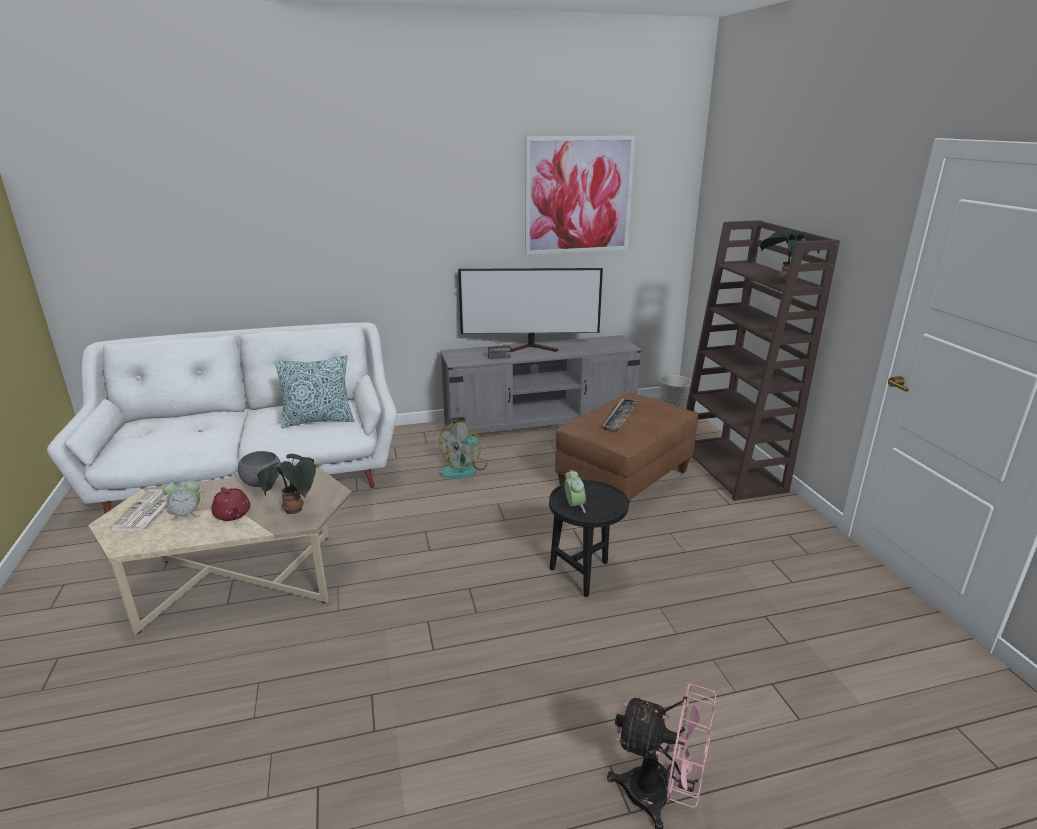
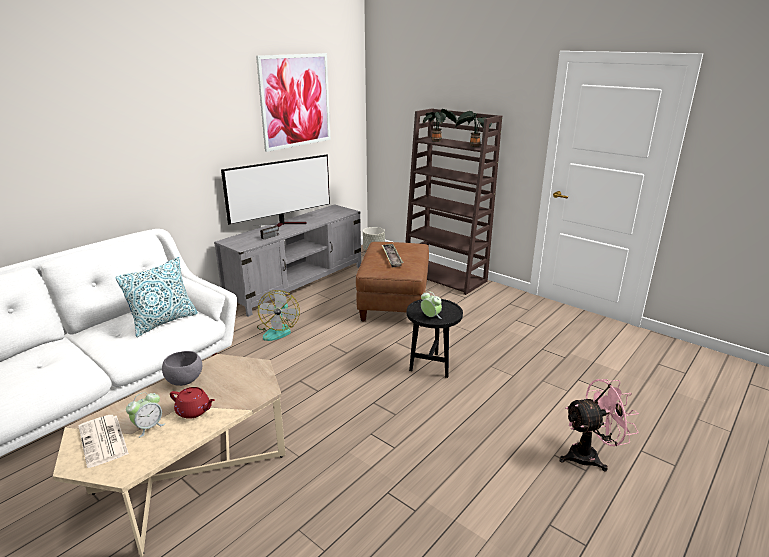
camera: 35 degrees left, 0 degrees up
(295, 511) = (245, 388): potted plant -> potted plant (437, 141)

